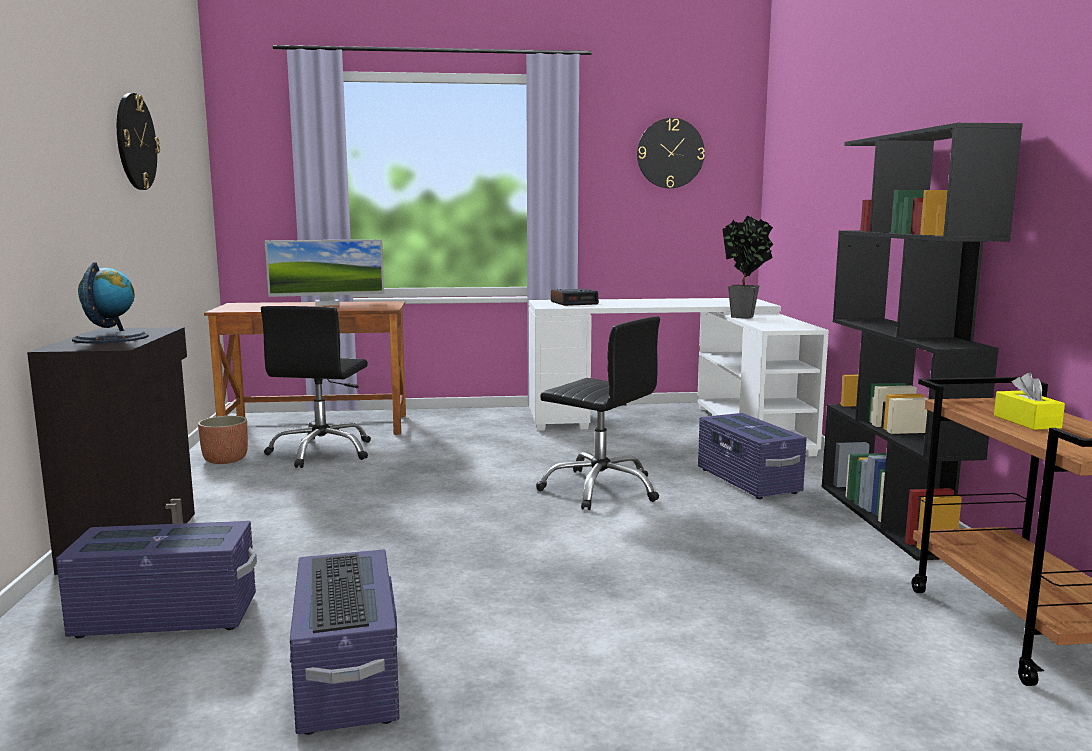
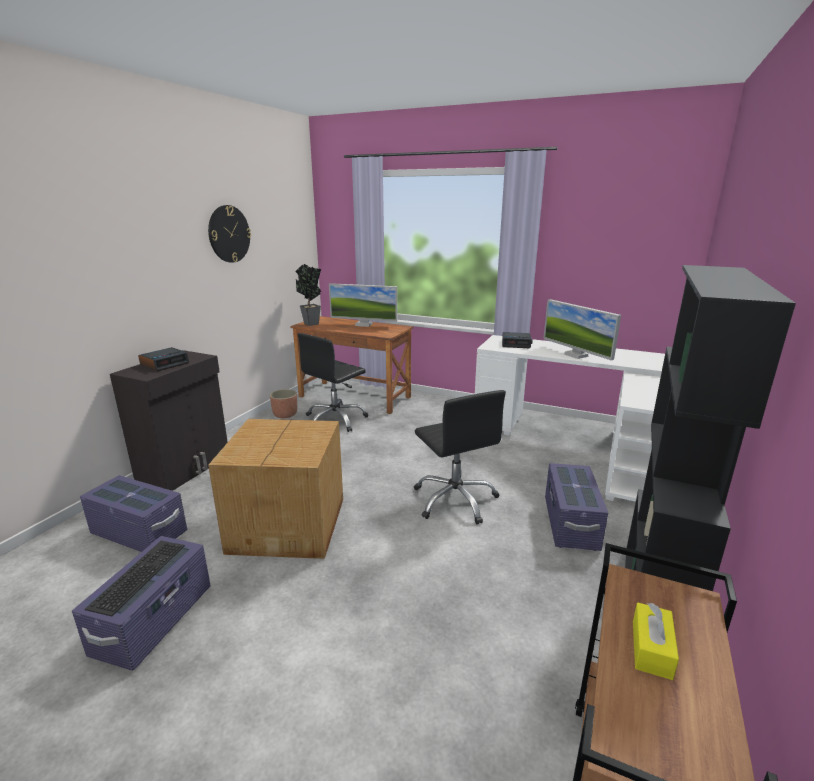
camera: 30 degrees right, 10 degrees up
(110, 338) = (165, 364): globe -> alarm clock
(412, 552) = (290, 524): none -> cardboard box
(658, 304) = (576, 355): none -> monitor
(670, 153) = (620, 229): wall clock -> none
(745, 317) = (636, 380): potted plant -> potted plant (311, 324)

